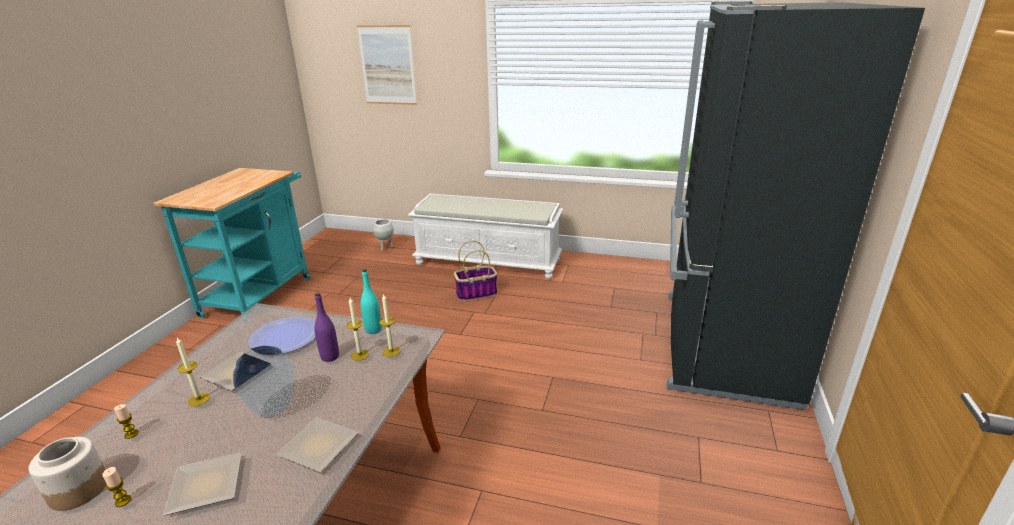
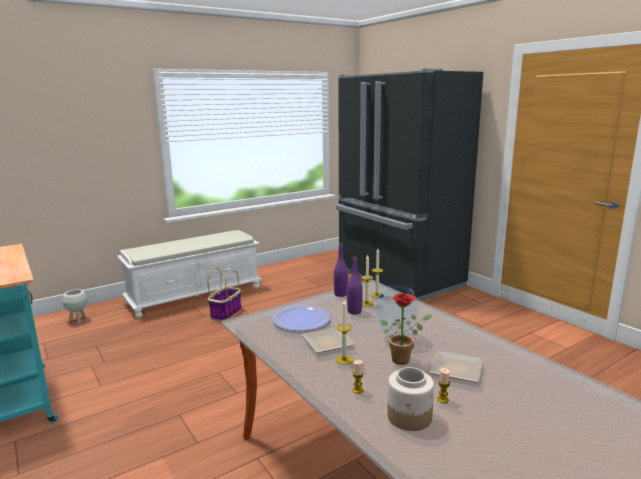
camera: 50 degrees left, 10 degrees down
(218, 436) = (404, 359): none -> potted plant
(322, 446) = (454, 331): plate -> none
(373, 330) = (340, 294): turquoise bottle -> purple bottle
(387, 65) = (52, 132): picture -> none

